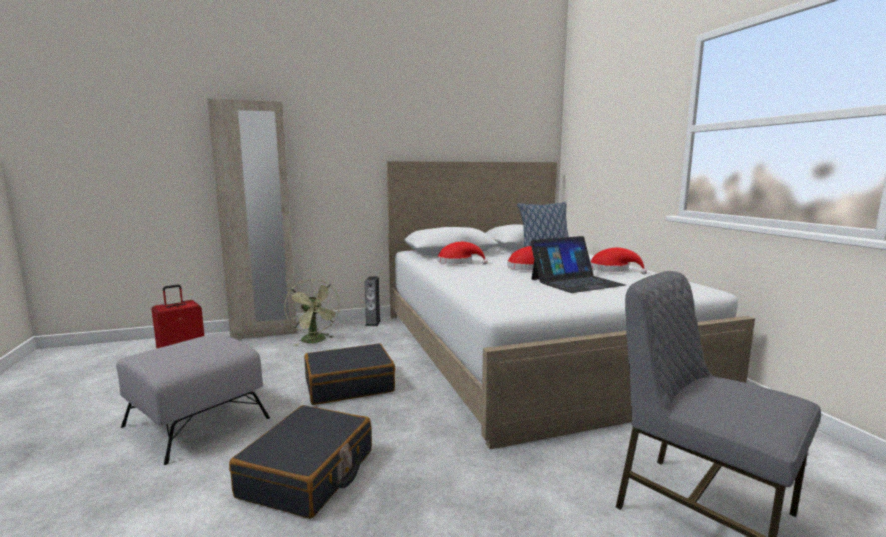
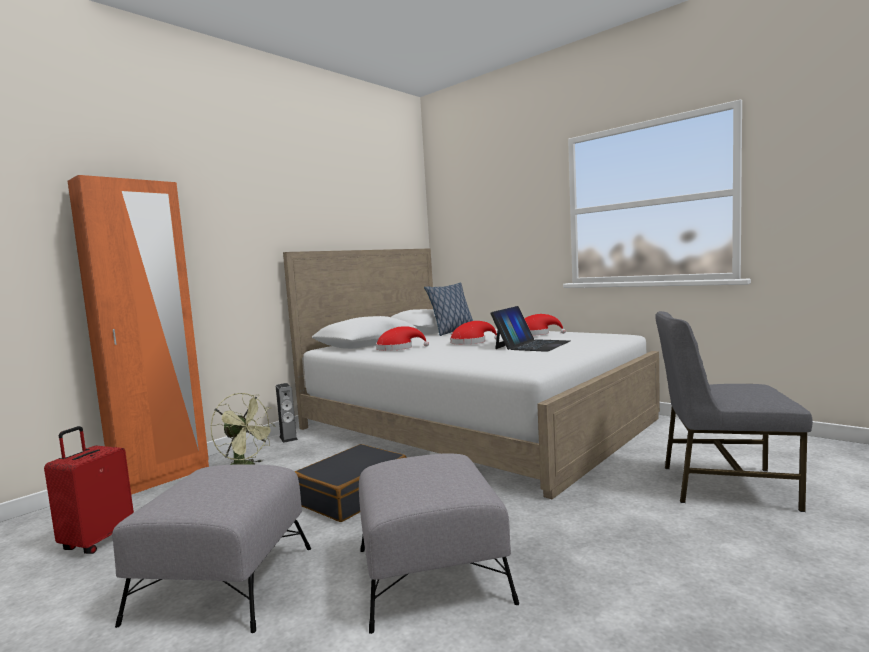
camera: 30 degrees left, 5 degrees down
(265, 333) = (162, 478): beige wardrobe -> orange wardrobe
(308, 474) = (432, 573): black suitcase -> grey ottoman

